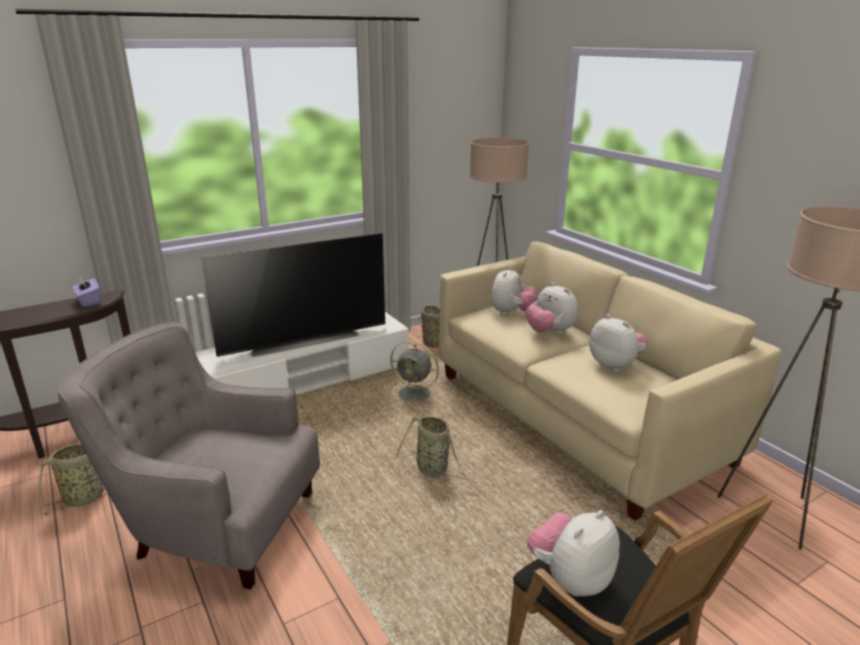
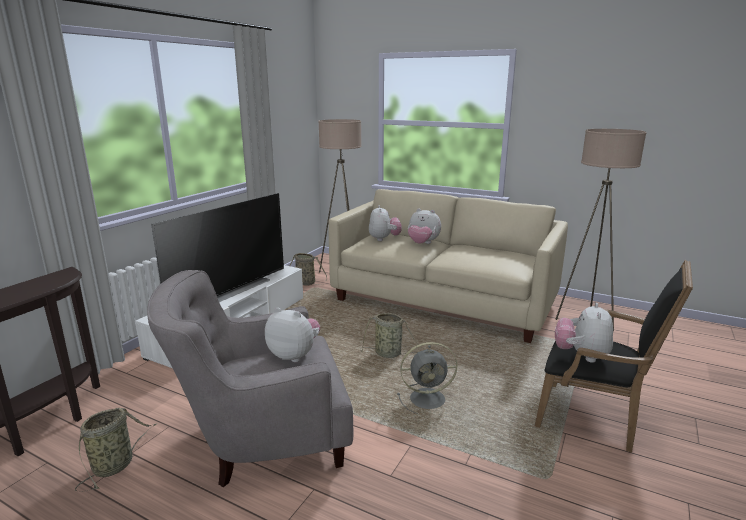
camera: 30 degrees left, 5 degrees down
(89, 301) = (52, 279): purple tissue box -> none
(416, 394) = (328, 315): grey fan -> grey fan (429, 399)
(615, 365) = (481, 252): plush toy -> plush toy (294, 355)

